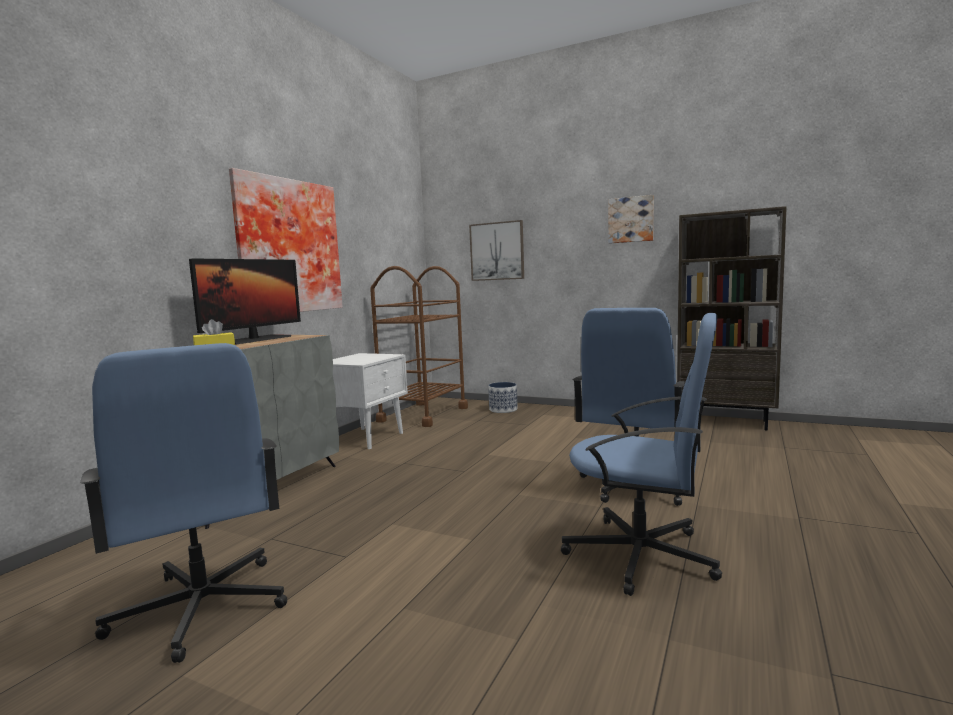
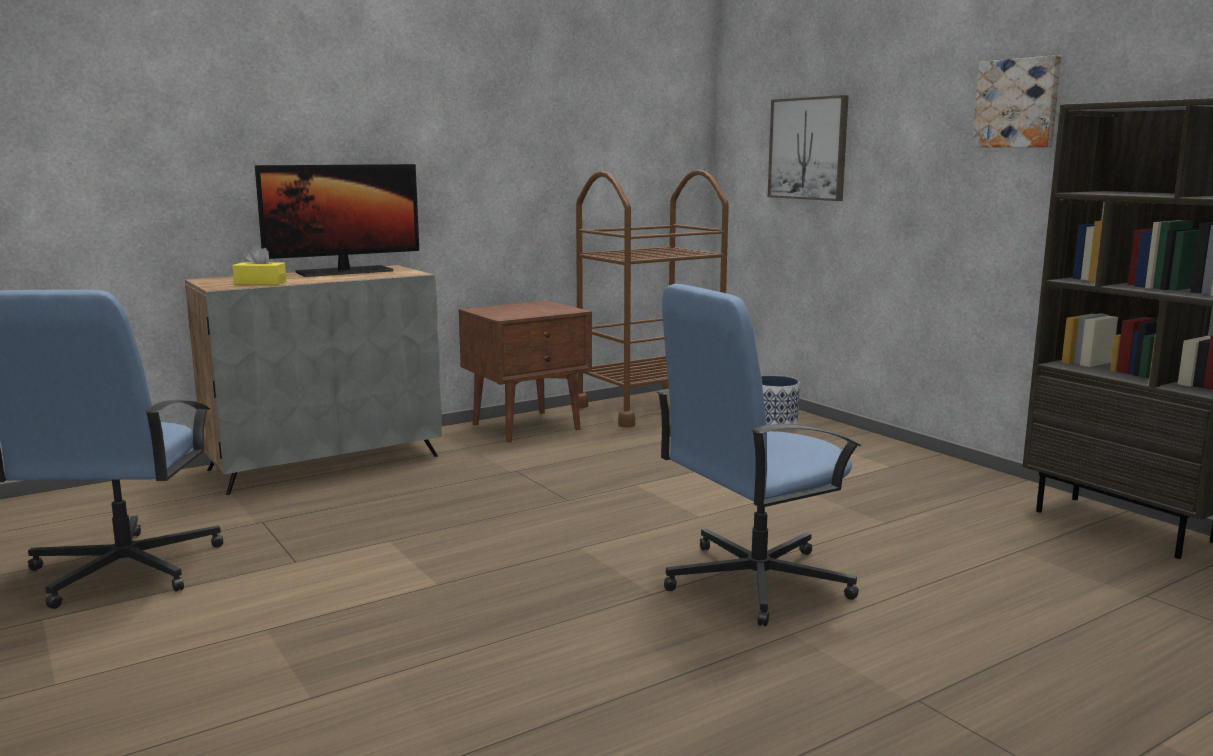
camera: 30 degrees right, 5 degrees up
(287, 247) = (427, 142): picture -> none
(367, 438) = (528, 426): white nightstand -> brown nightstand
(642, 555) = (590, 668): blue office chair -> none

